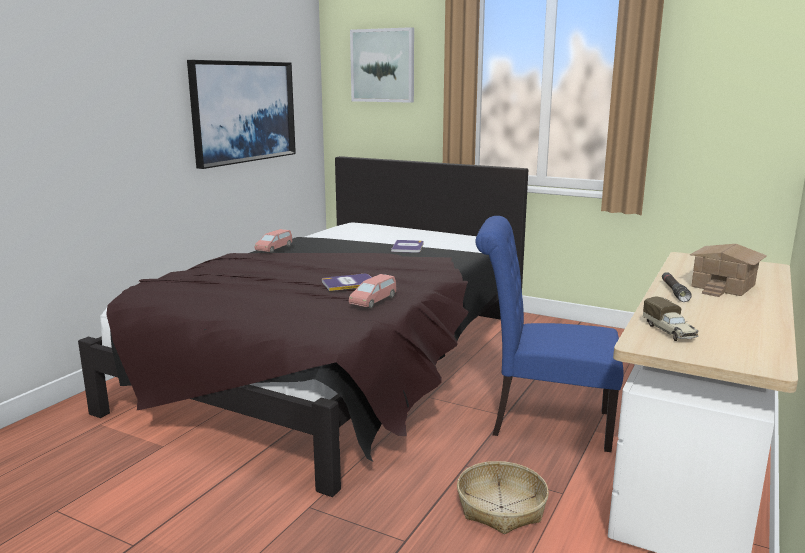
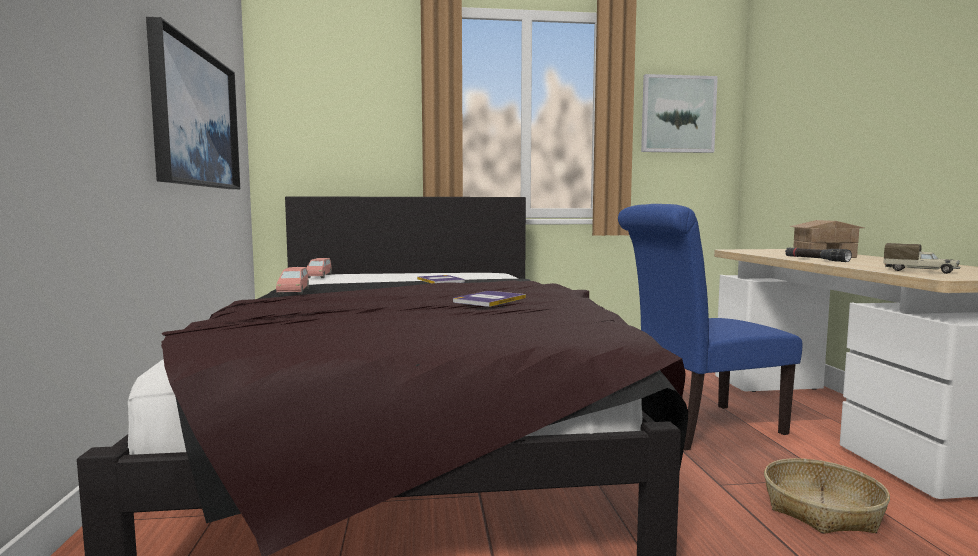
camera: 35 degrees left, 10 degrees down
(373, 301) = (563, 307): pink toy car -> pink toy car (319, 276)
(383, 65) = (336, 93): picture -> picture (677, 114)

